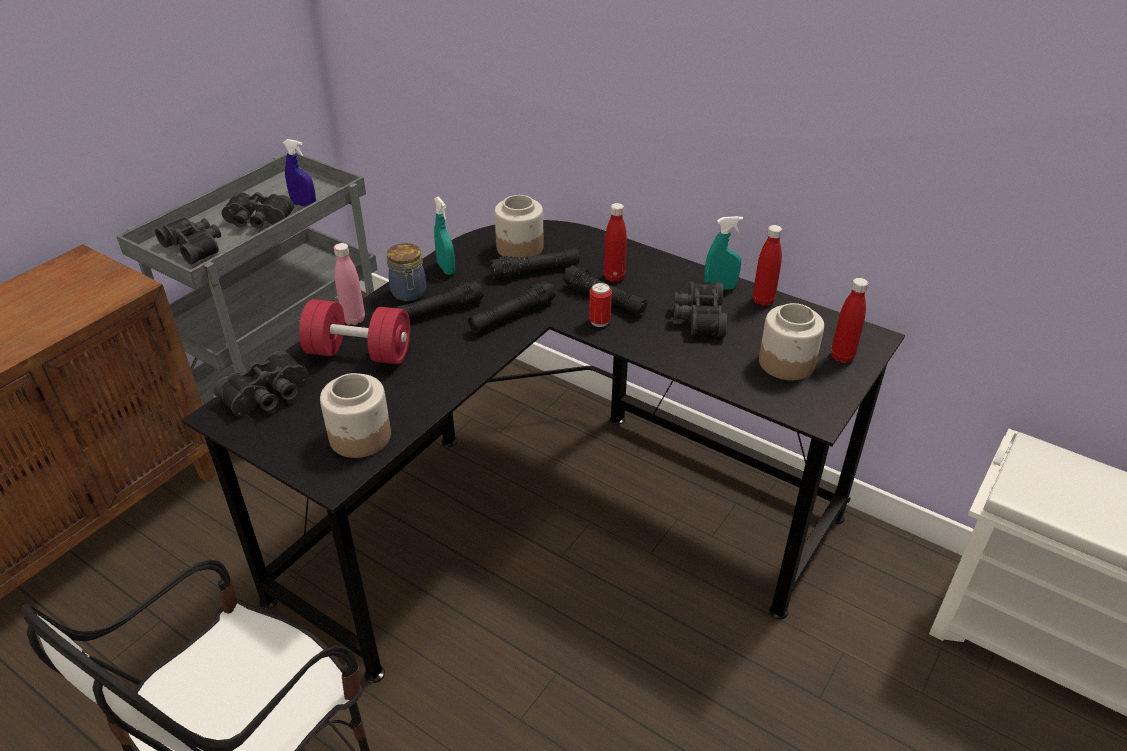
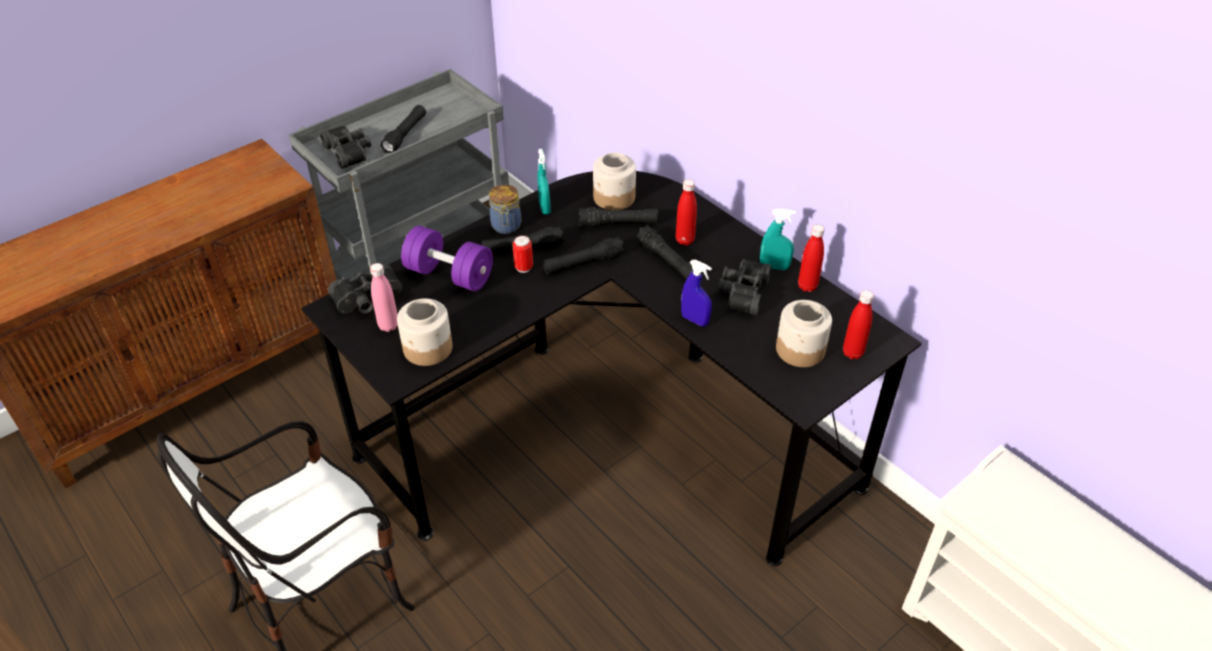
camera: 15 degrees right, 5 degrees up
(257, 221) = (405, 135): black binoculars -> black flashlight
(304, 205) = (447, 124): blue spray bottle -> blue spray bottle (695, 320)
(354, 320) = (454, 244): pink bottle -> pink bottle (388, 326)
(359, 353) = (449, 275): red dumbbell -> purple dumbbell
(599, 321) = (655, 281): can -> can (523, 268)

